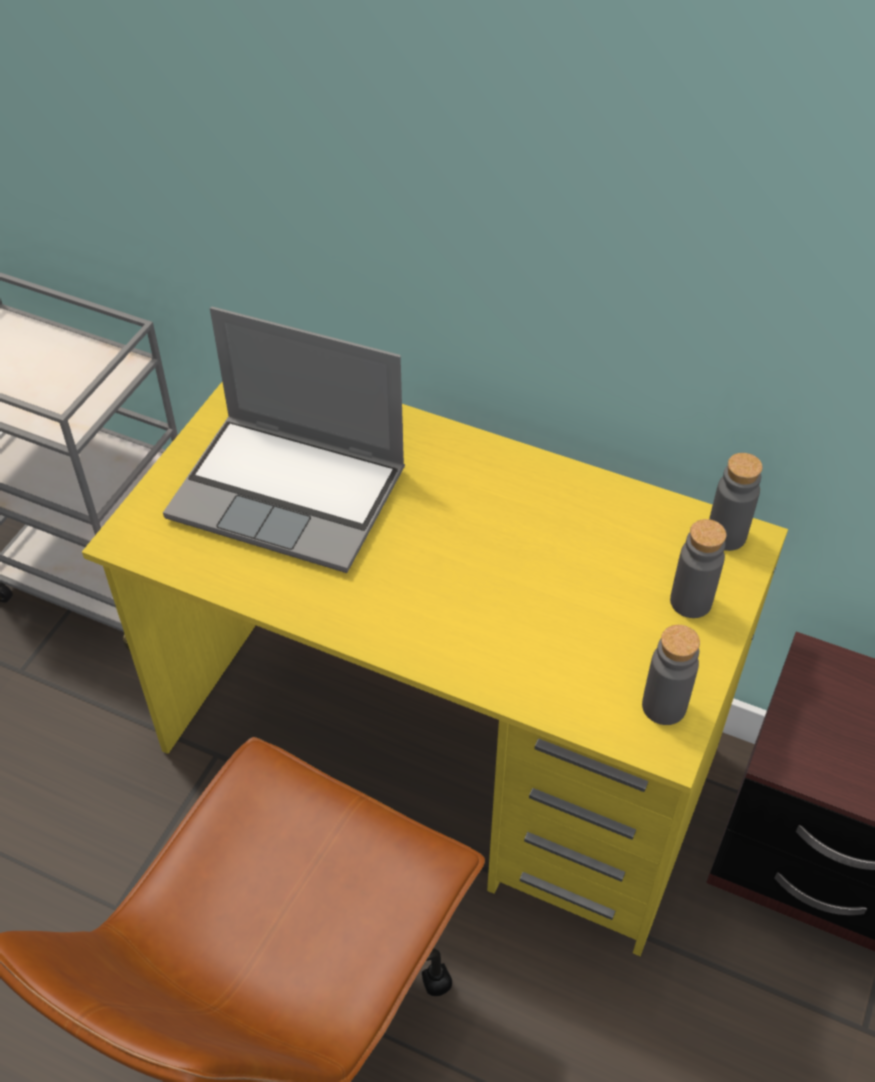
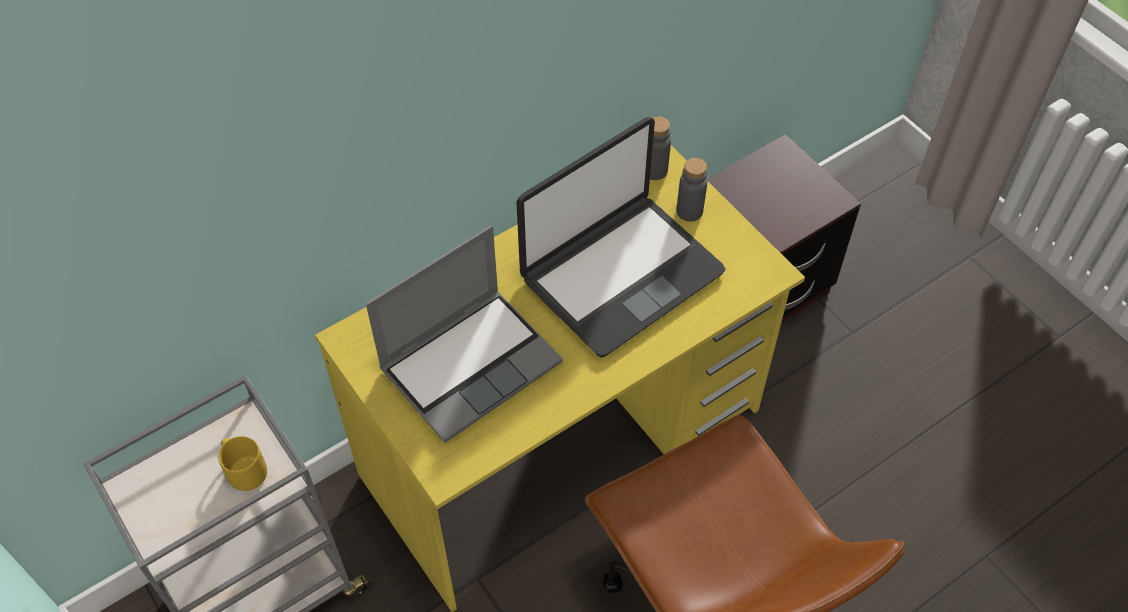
camera: 60 degrees left, 5 degrees up
(65, 393) = (244, 470): none -> yellow mug
(527, 574) = (620, 274): none -> laptop
(664, 706) = (749, 260): grey bottle -> none

